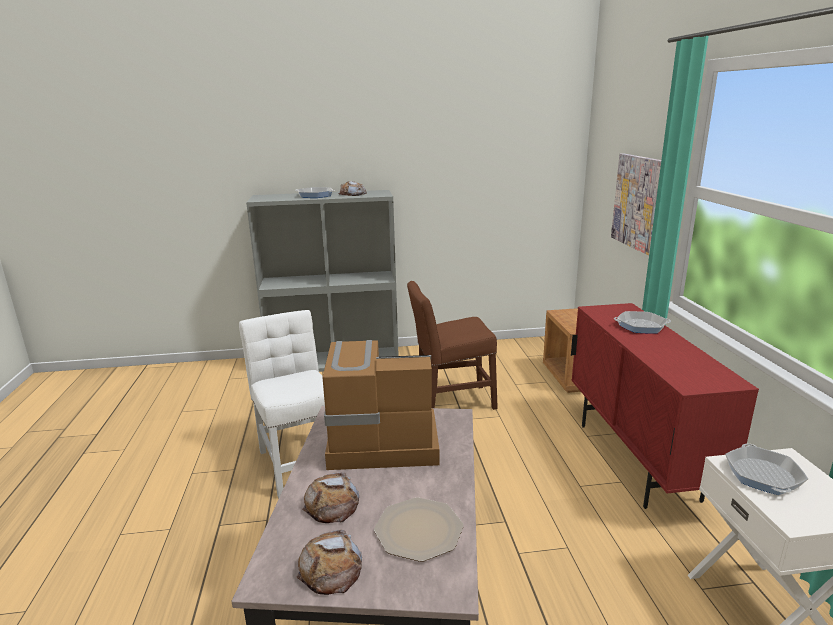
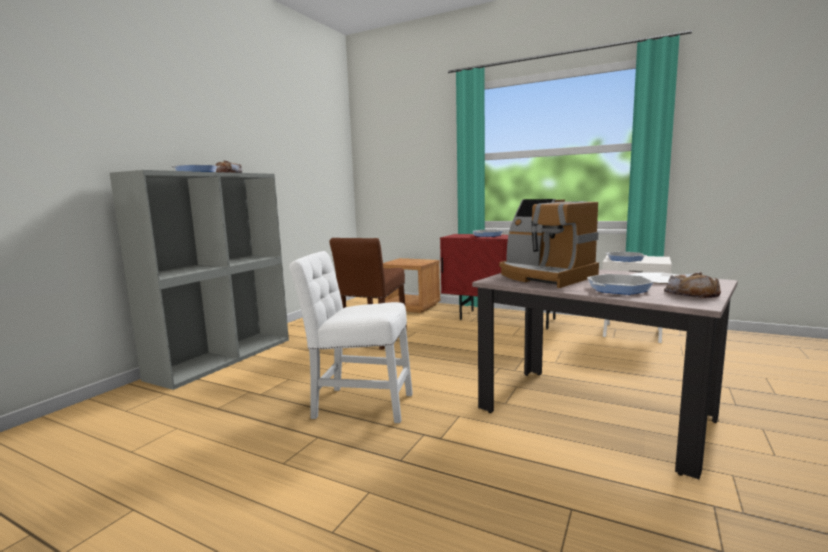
camera: 55 degrees left, 10 degrees down
(332, 504) = (618, 289): bread -> frying pan
(380, 439) = (545, 276): coffee machine -> coffee machine turned 75 degrees counterclockwise
(640, 203) = (428, 176): picture -> none

